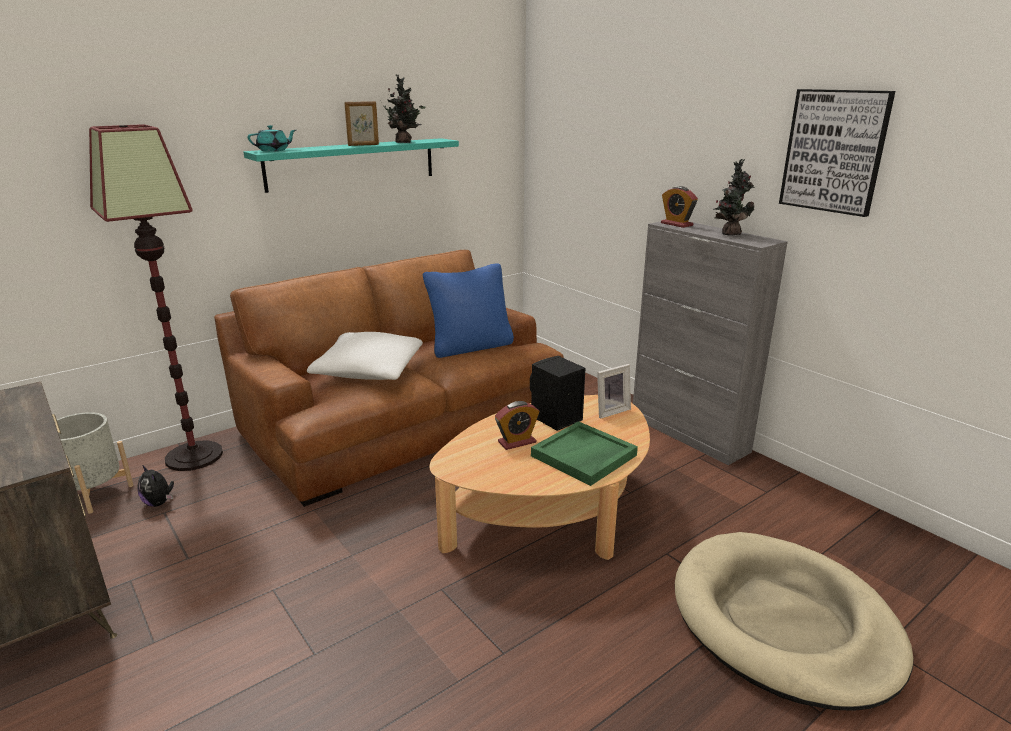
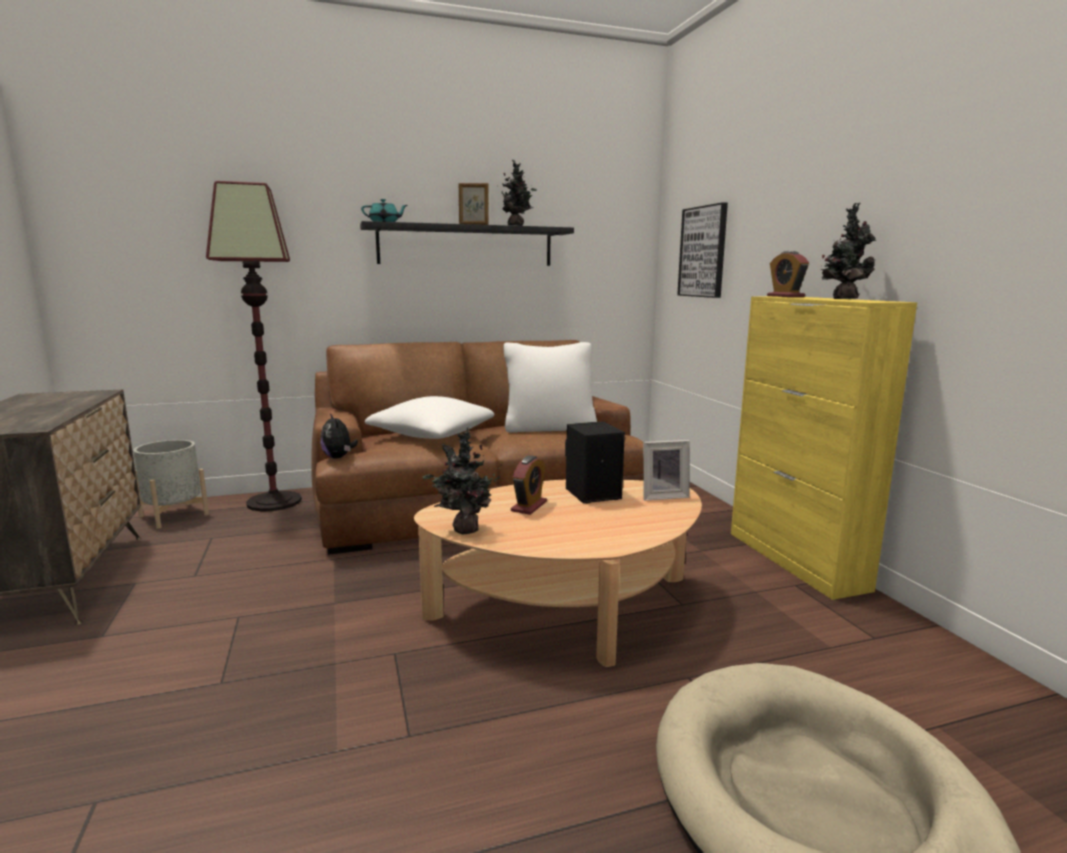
camera: 20 degrees right, 10 degrees down
(159, 503) = (214, 530): plush toy -> plush toy (339, 457)
(352, 164) = (466, 245): turquoise shelf -> black shelf
(470, 346) = (549, 428): blue pillow -> white pillow
(486, 478) = (463, 530): none -> potted plant
(517, 442) = (529, 506): alarm clock -> alarm clock turned 60 degrees counterclockwise
(584, 456) = (593, 529): green tray -> none
(689, 434) = (795, 560): grey cabinet -> yellow cabinet
(834, 151) = (976, 175): picture -> picture (703, 252)

